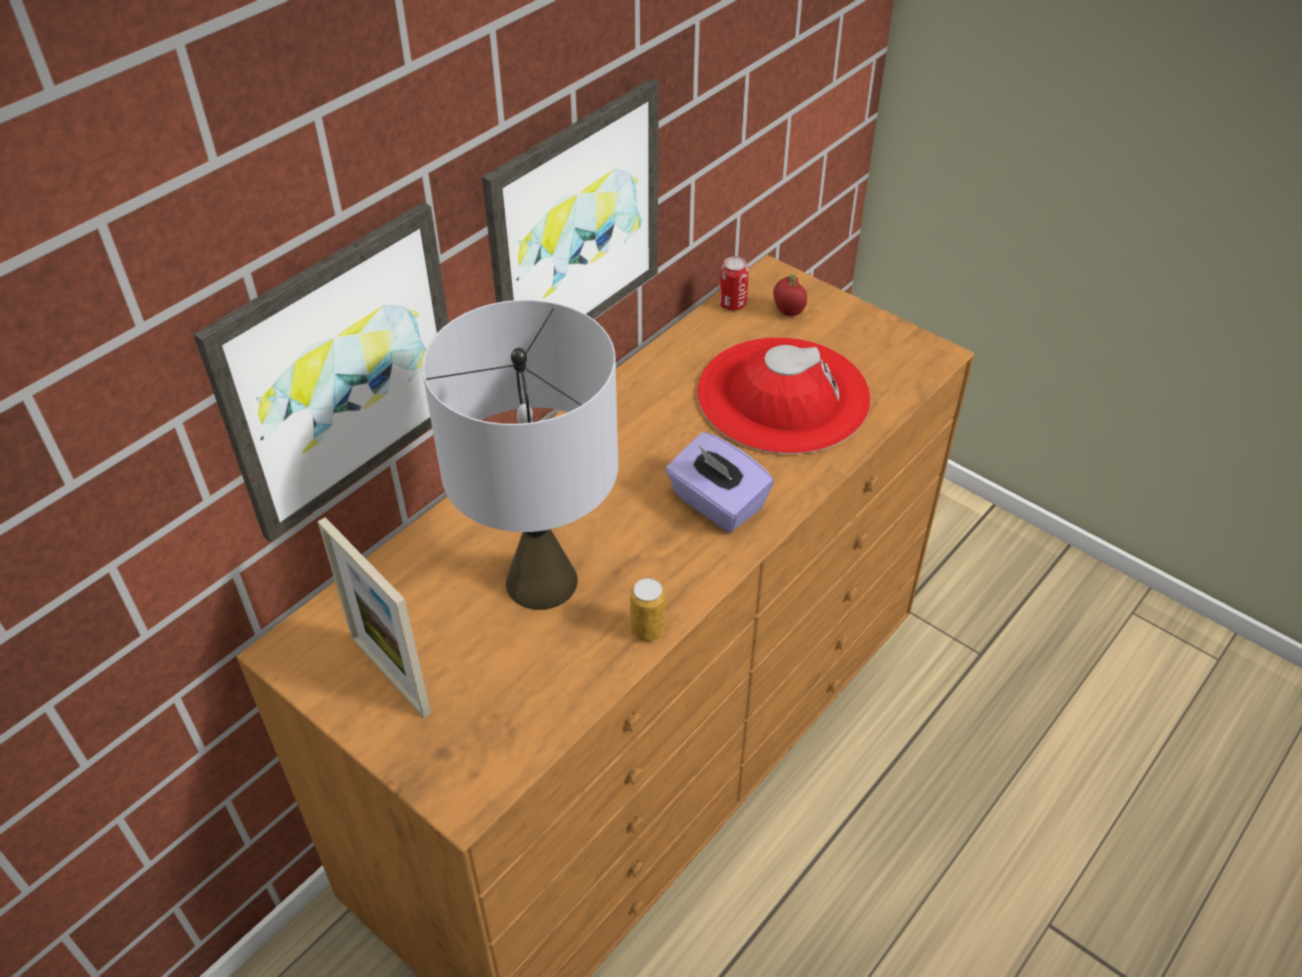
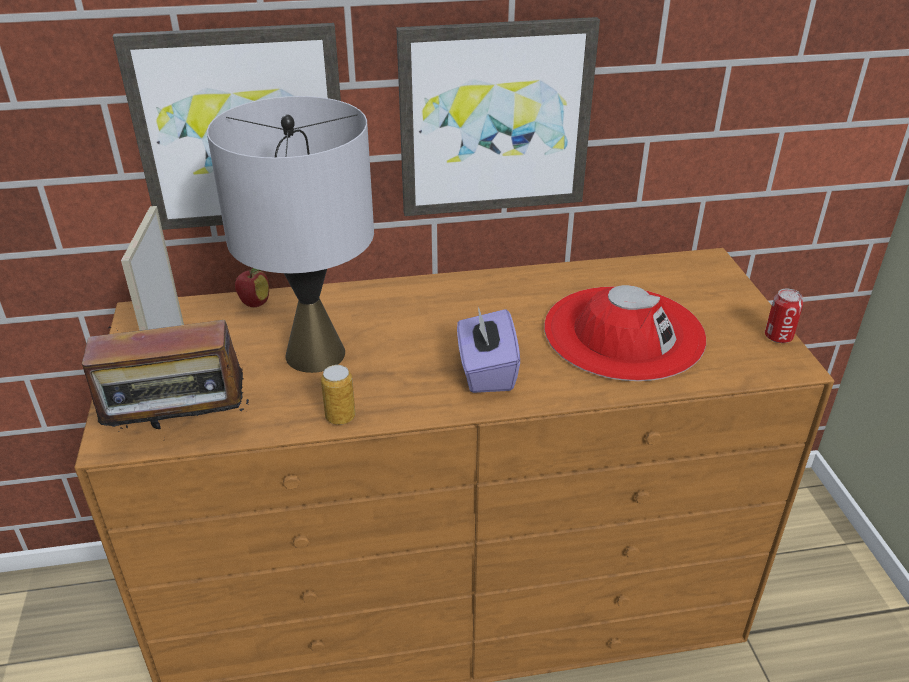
camera: 40 degrees right, 10 degrees down
(520, 744) = (181, 432): none -> radio
(732, 304) = (655, 265): can -> can (778, 337)
(788, 312) = (695, 286): apple -> apple (254, 303)

